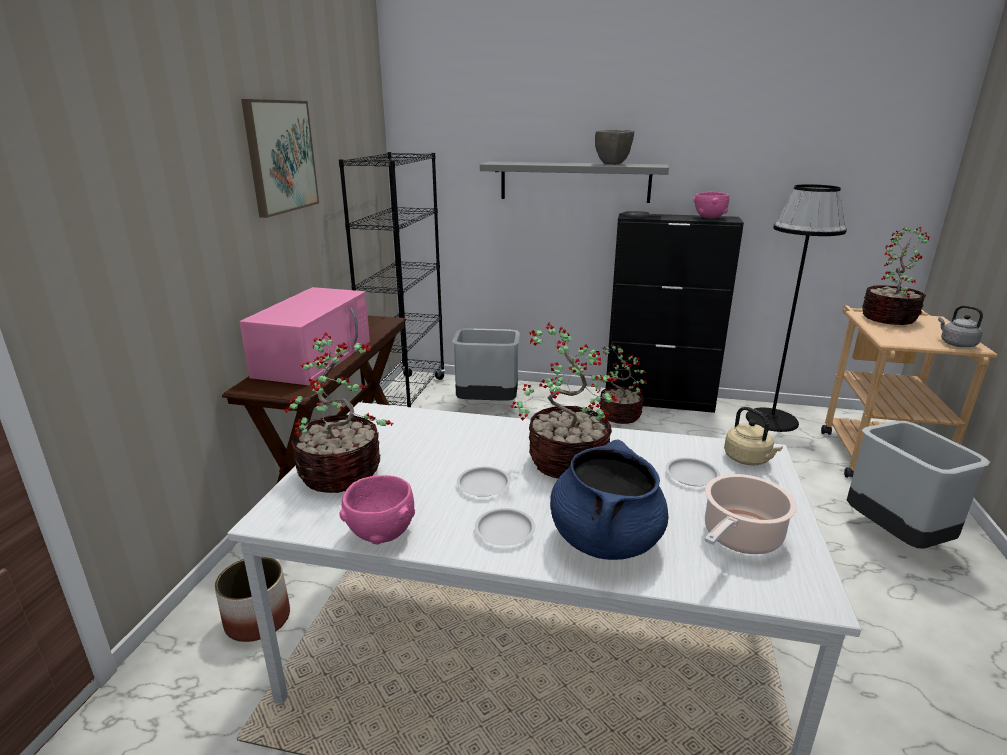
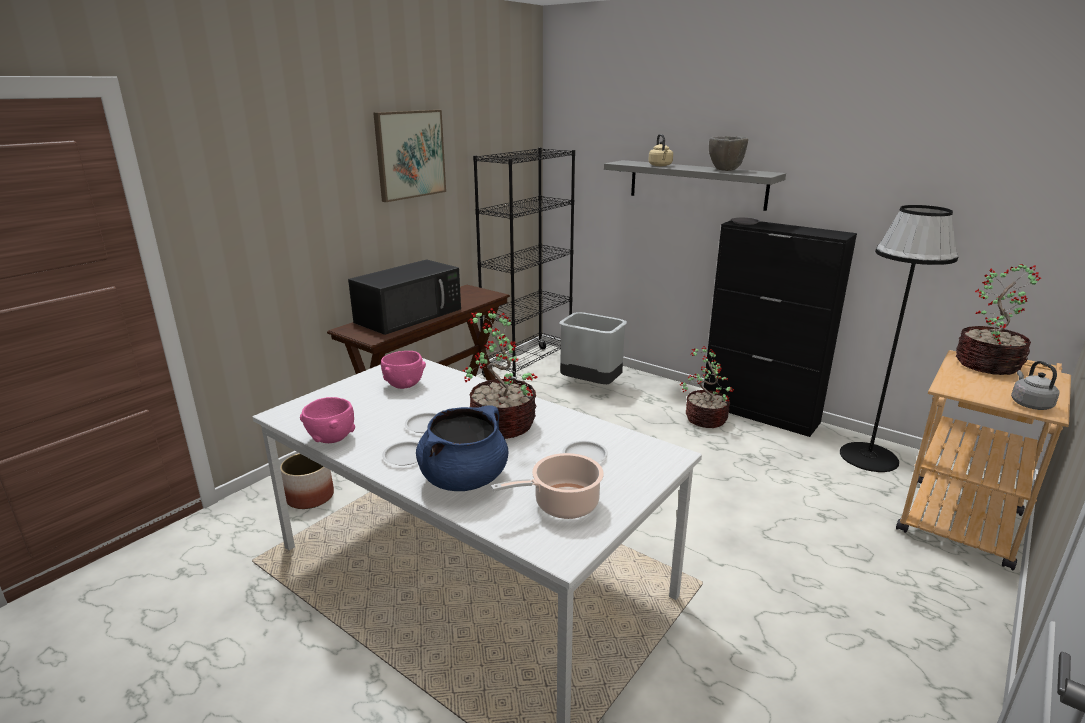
camera: 25 degrees right, 0 degrees up
(314, 357) = (409, 315): pink microwave -> black microwave
(342, 473) = (348, 397): potted plant -> none
(709, 218) = (818, 231): pink bowl -> pink bowl (404, 385)
(748, 459) = (649, 456): beige kettle -> beige kettle (660, 165)
(896, 535) = (895, 594): grey trash can -> none

